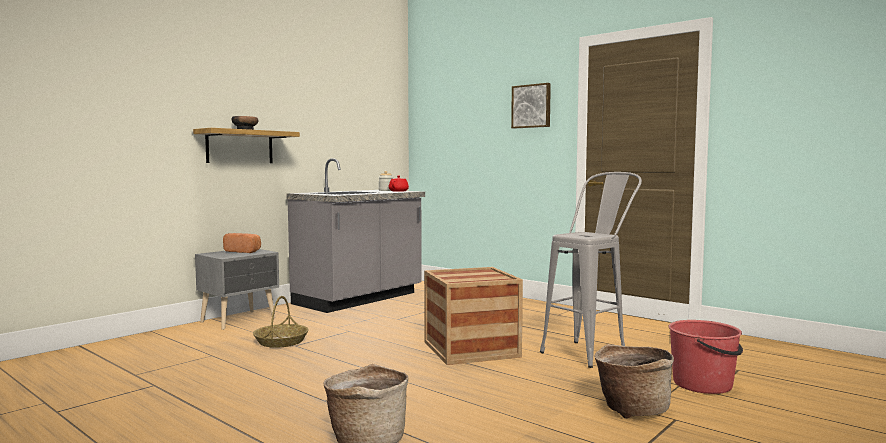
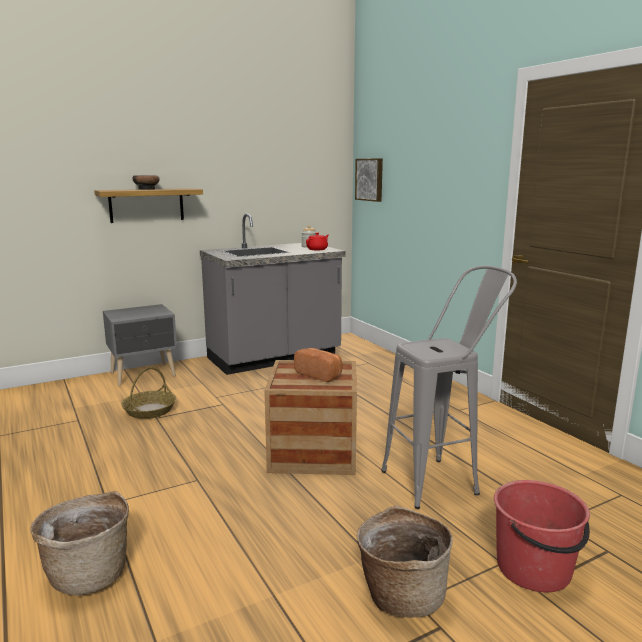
camera: 20 degrees right, 10 degrees up
(244, 251) = (146, 310): bread -> bread (320, 375)
(531, 106) = (463, 156): picture -> picture (370, 179)

